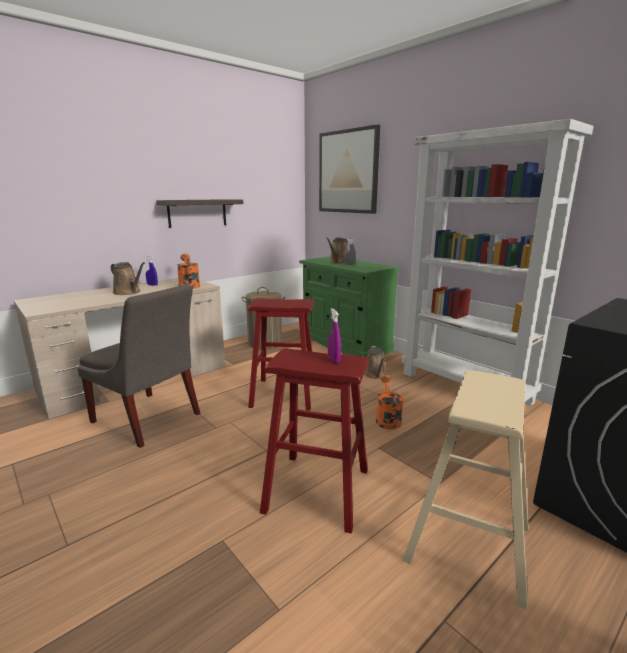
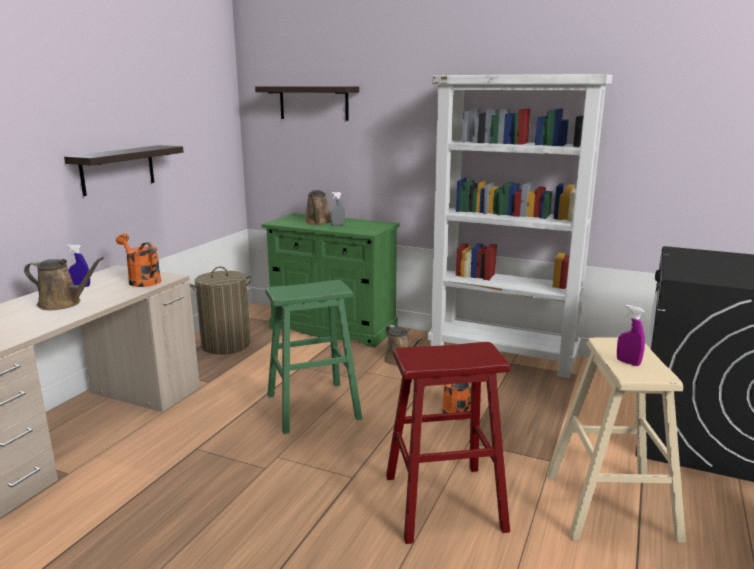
camera: 25 degrees left, 0 degrees up
(148, 419) = (160, 482): grey chair -> none
(284, 394) = (313, 406): red stool -> green stool
(333, 360) = (463, 351): purple spray bottle -> purple spray bottle (628, 362)
(348, 172) = (313, 103): picture -> shelf

